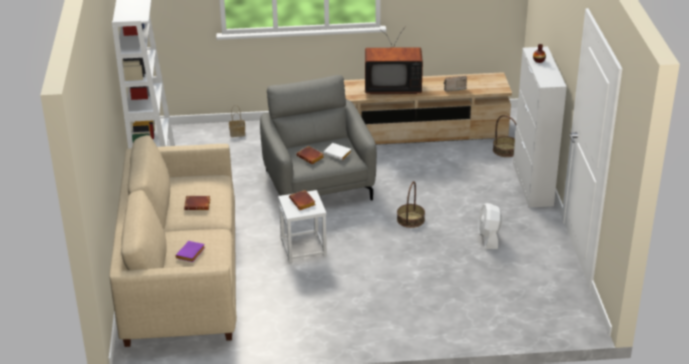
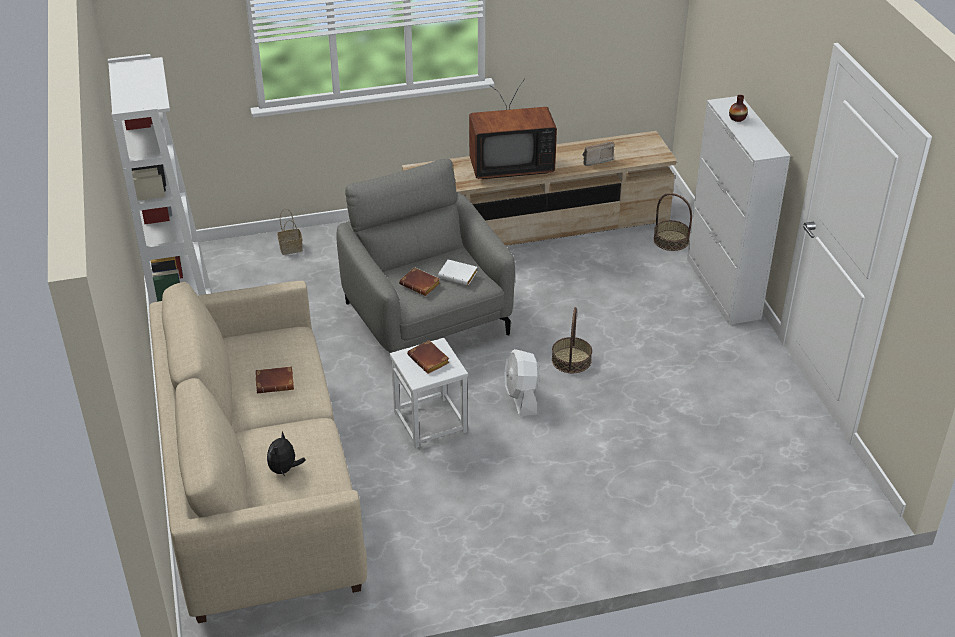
camera: 10 degrees left, 5 degrees up
(191, 254) = (284, 469): purple book -> plush toy
(489, 238) = (688, 378): white fan -> white fan (521, 397)

